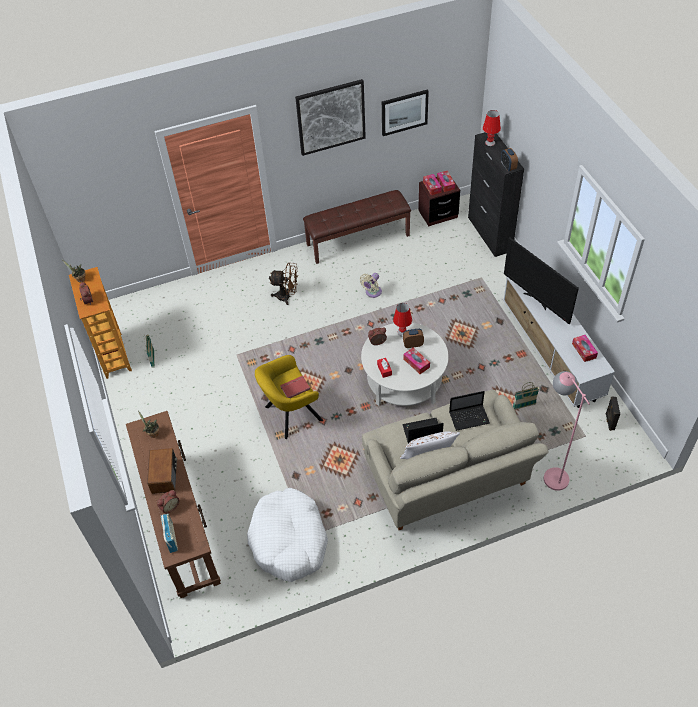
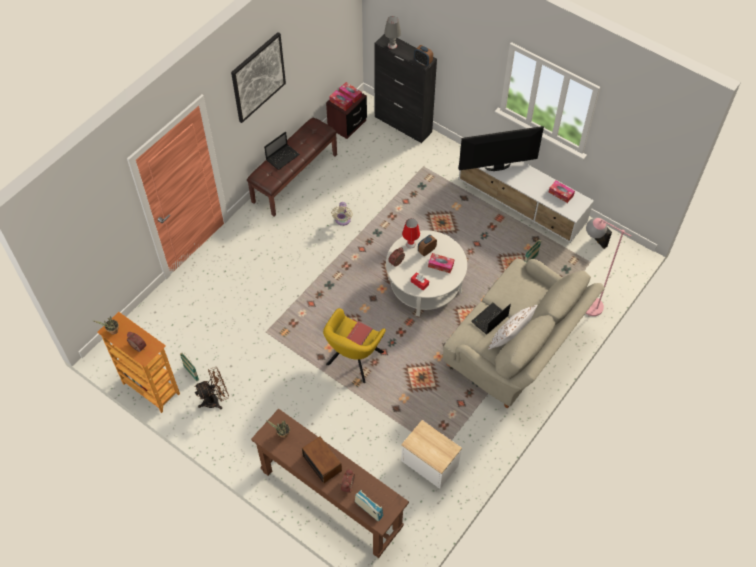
camera: 35 degrees left, 5 degrees up
(287, 296) = (270, 258): brown fan -> brown fan (215, 400)
(289, 540) = (430, 463): white dog bed -> side table
(404, 112) = (309, 46): picture -> none
(470, 417) = (517, 289): laptop -> laptop (283, 157)
(490, 143) = (392, 45): red table lamp -> grey table lamp
(536, 300) = (498, 168): television -> television turned 150 degrees clockwise

